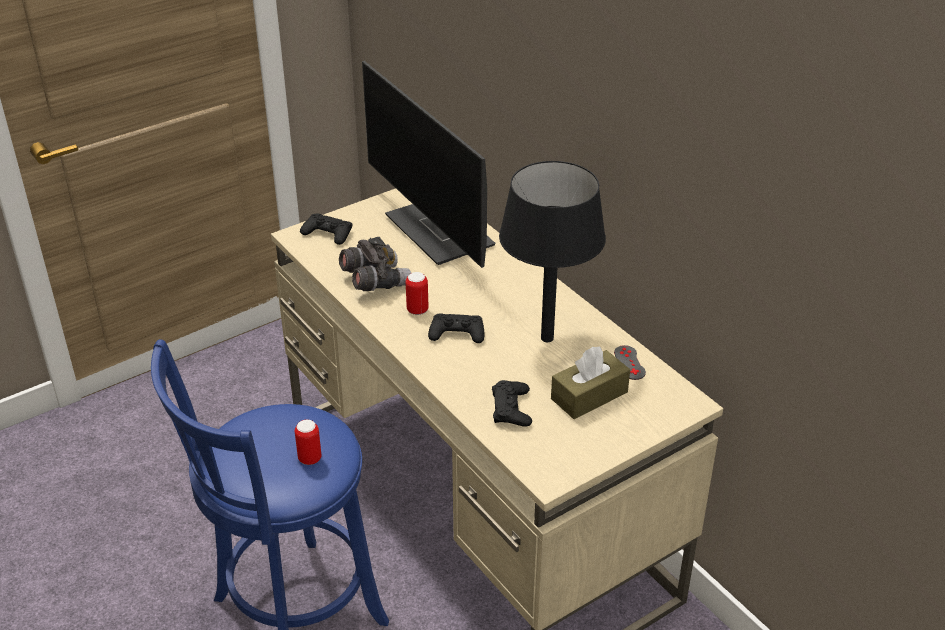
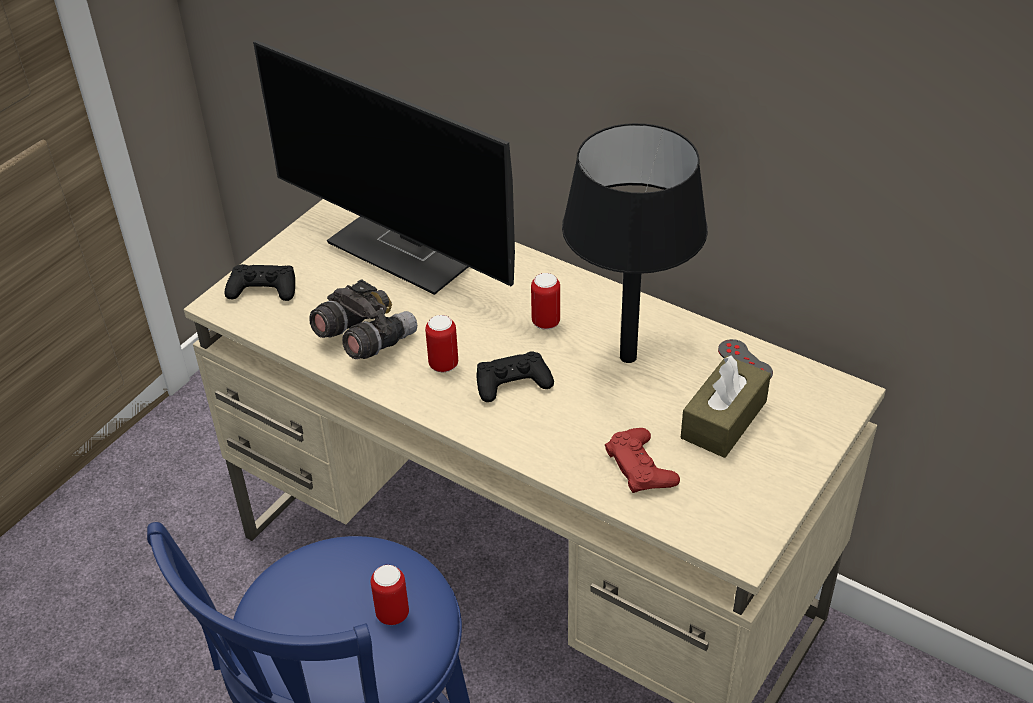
camera: 20 degrees left, 5 degrees up
(503, 301) = (546, 322): none -> can
(511, 408) = (640, 467): black game controller -> red game controller

